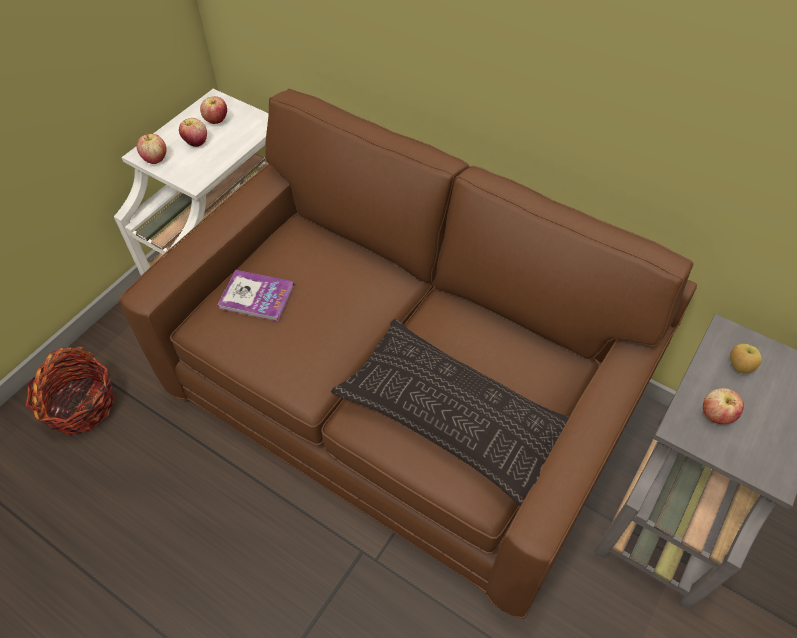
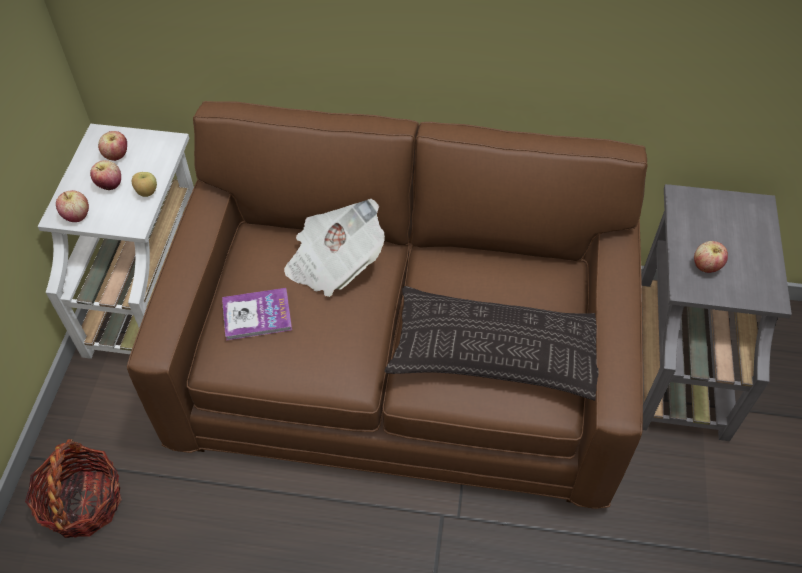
camera: 25 degrees left, 0 degrees up
(351, 273) = (334, 261): none -> newspaper
(738, 366) = (703, 221): apple -> apple (147, 193)

